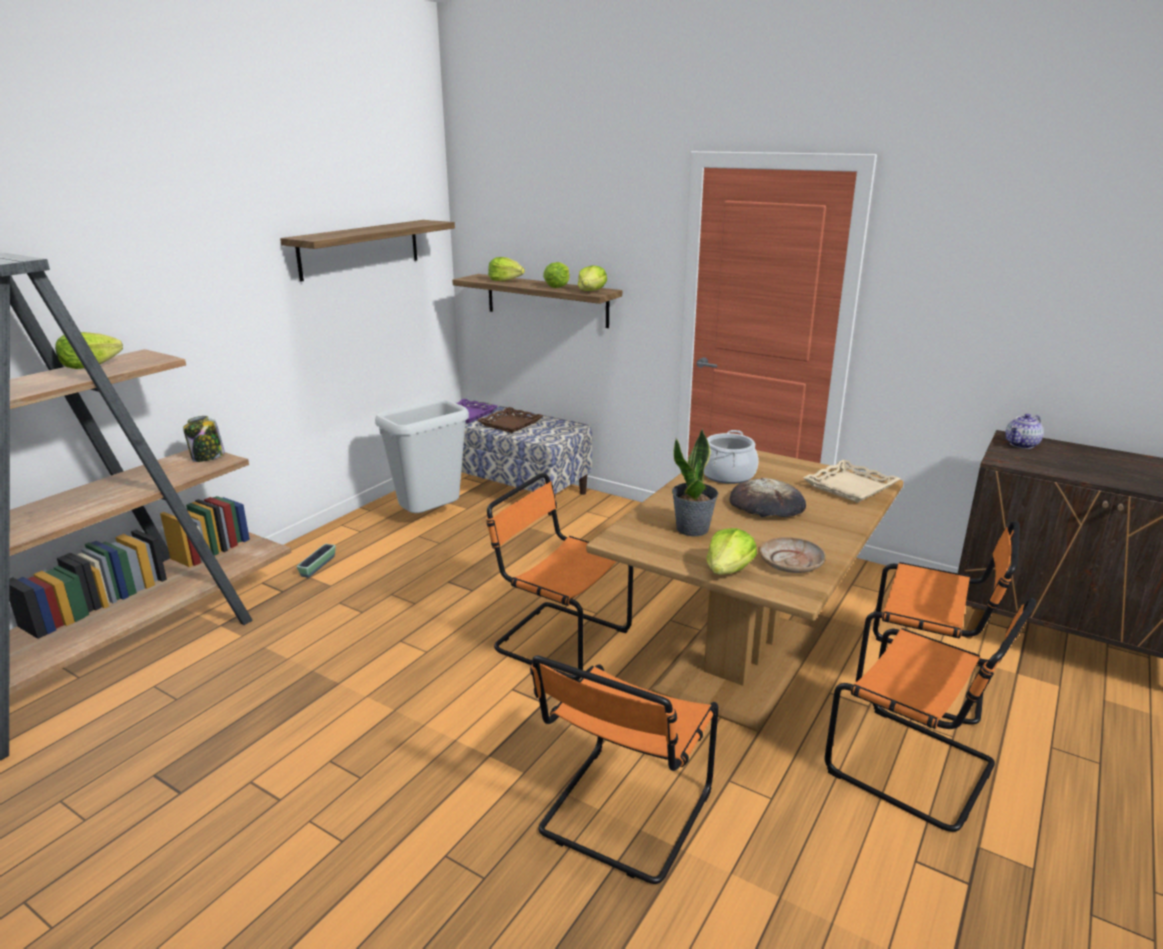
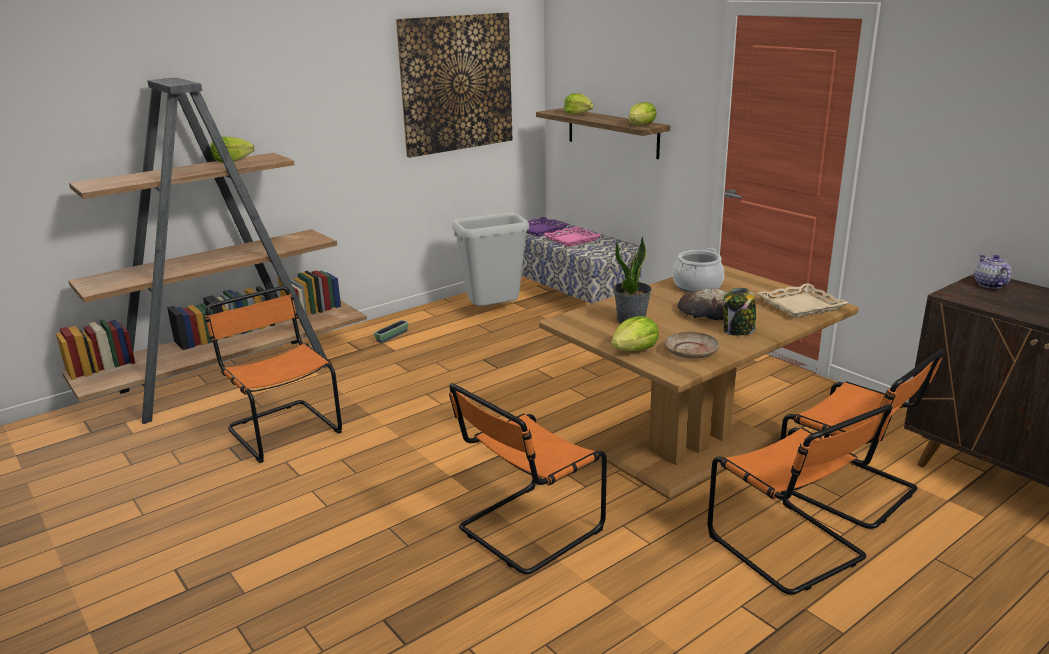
camera: 20 degrees right, 0 degrees up
(207, 457) = (310, 237): jar -> jar (738, 331)
(360, 249) = (456, 83): shelf -> picture
(510, 424) = (572, 240): brown tray -> pink tray
(557, 286) = (616, 120): lettuce -> none
(558, 640) = (545, 411): orange chair -> orange chair (282, 429)
(1021, 445) = (989, 285): teapot -> teapot turned 105 degrees clockwise

